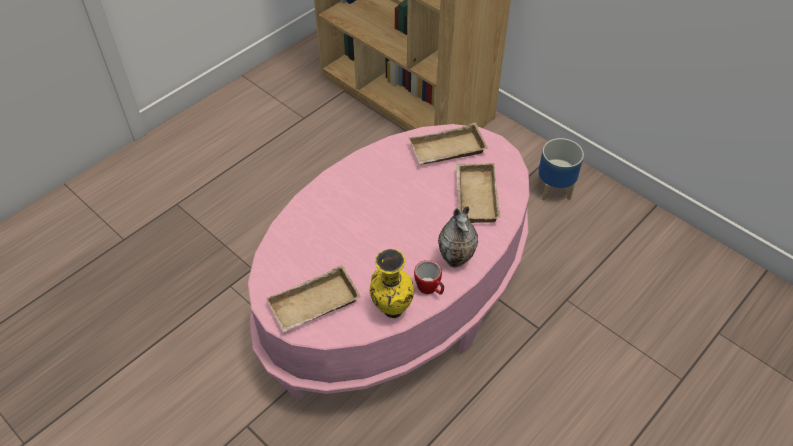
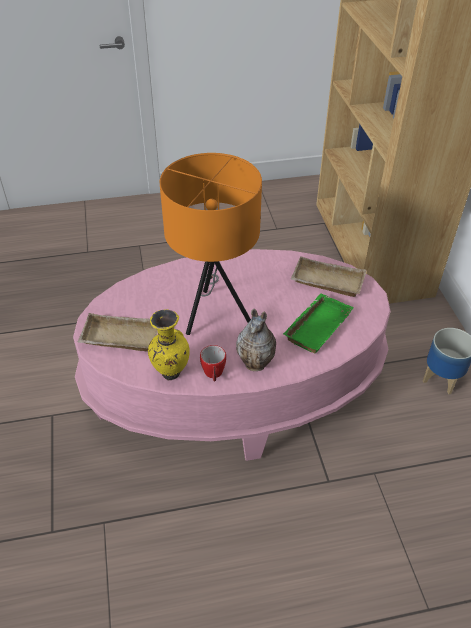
camera: 35 degrees right, 5 degrees down
(377, 232) = (214, 313): none -> orange table lamp
(474, 196) = (316, 326): beige tray -> green tray

